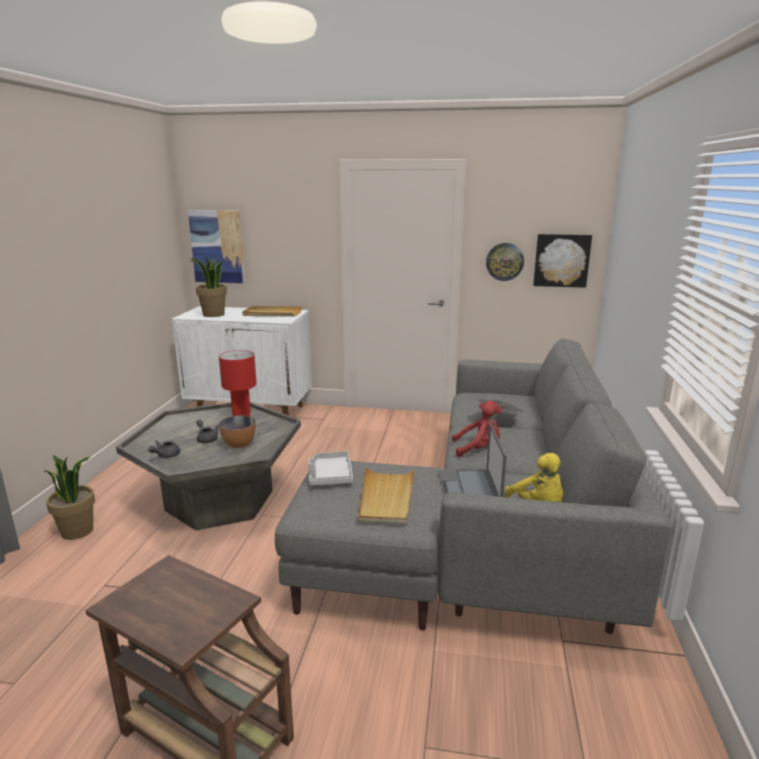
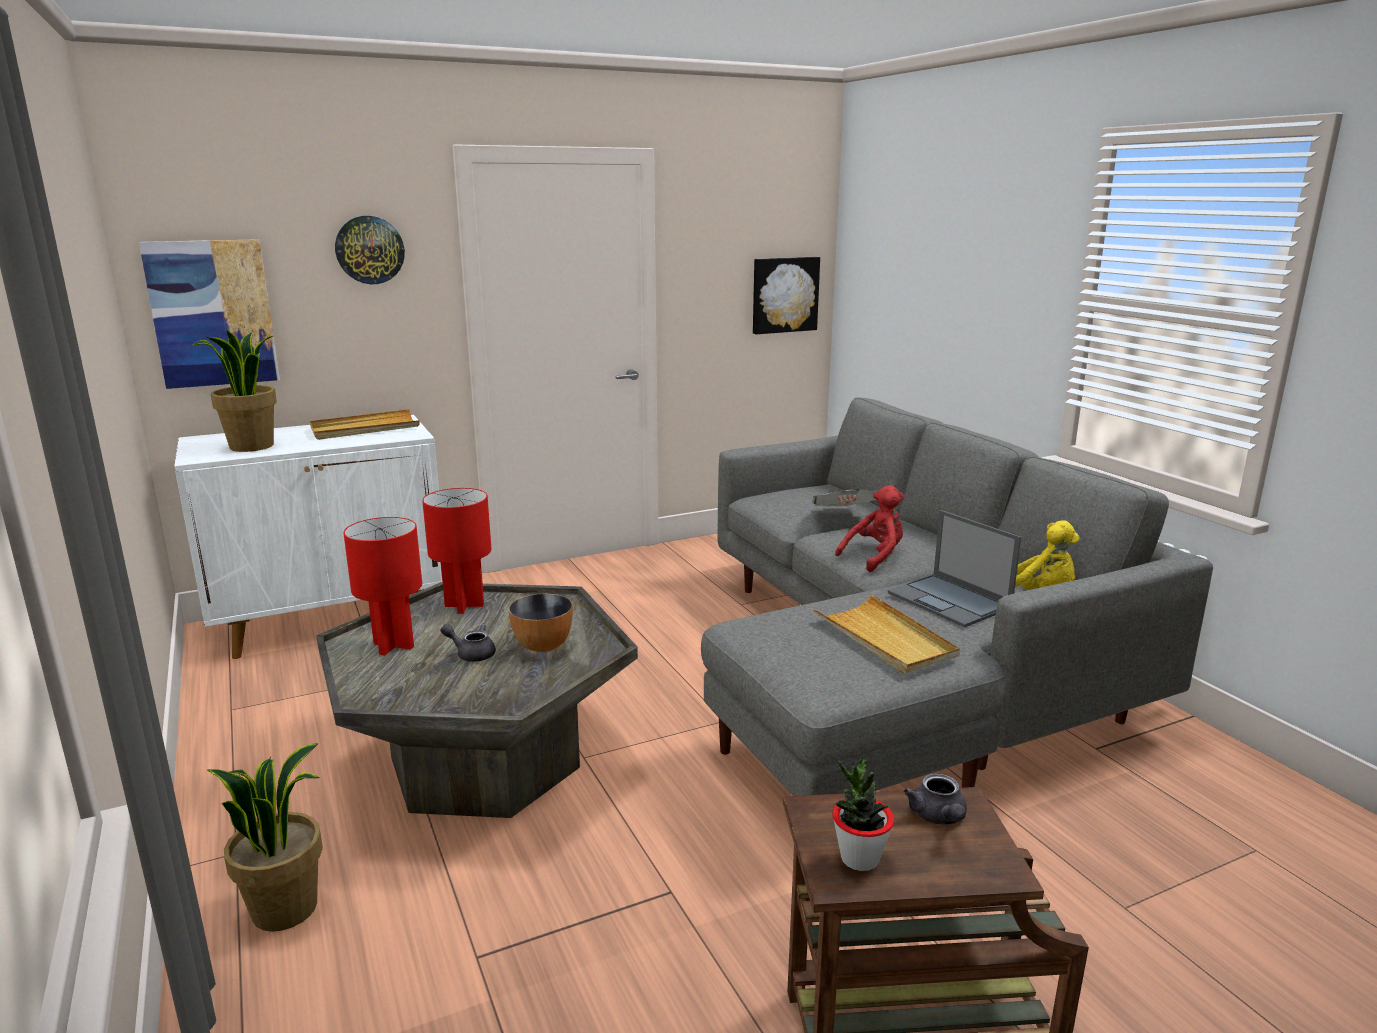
camera: 35 degrees left, 0 degrees up
(139, 600) = (859, 859): none -> potted plant
(165, 455) = (448, 698): grey teapot -> grey teapot (939, 817)
(186, 425) = (394, 645): none -> red table lamp
(330, 476) = (775, 637): grey tray -> none
(504, 261) = (714, 302): wall clock -> wall clock (369, 250)

